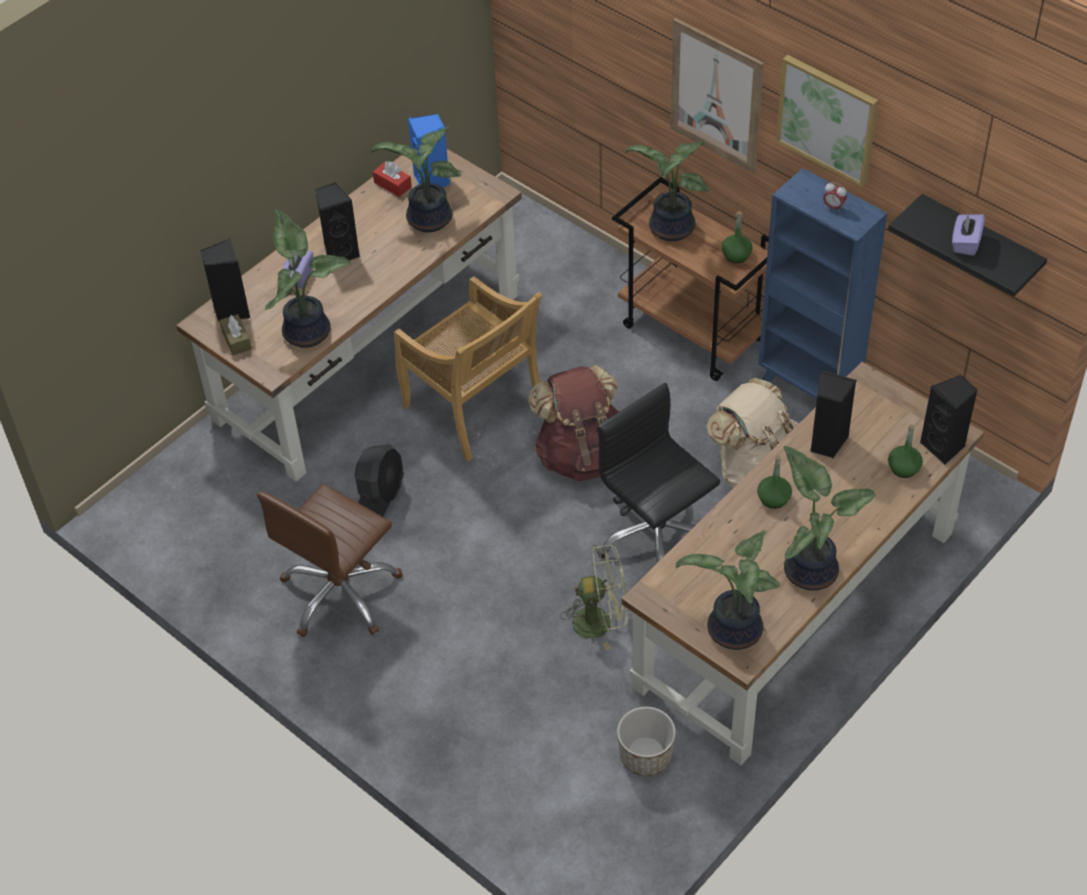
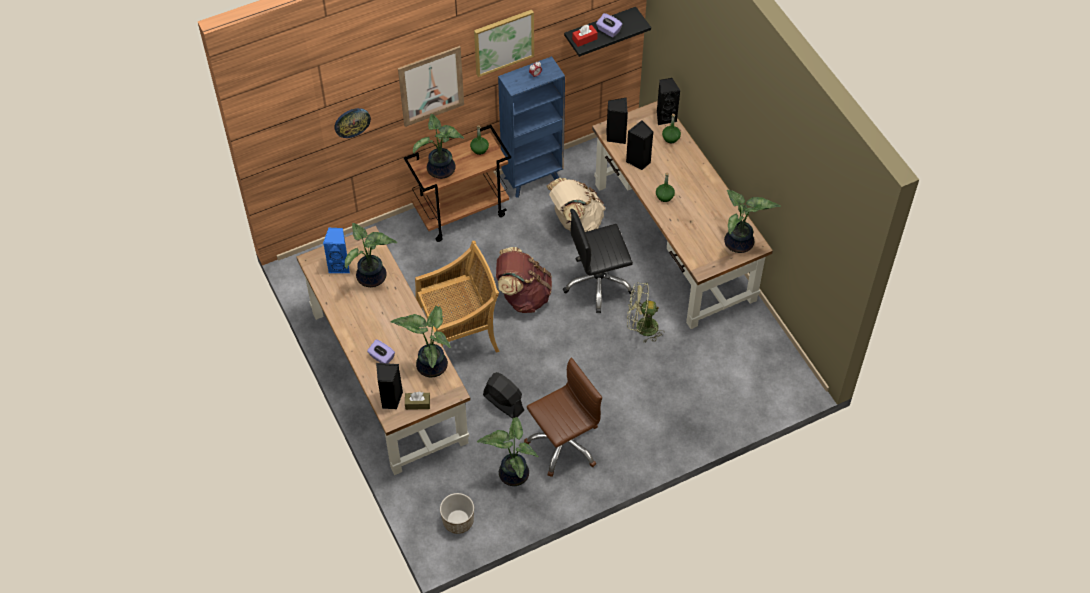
camera: 70 degrees left, 5 degrees up
(340, 253) = (373, 330): black speaker -> black speaker (616, 136)
(340, 593) = (563, 444): brown office chair -> brown office chair turned 90 degrees counterclockwise
(392, 185) = (329, 286): red tissue box -> red tissue box (584, 39)
(600, 621) = (641, 327): green fan -> green fan turned 105 degrees counterclockwise
(607, 51) = (352, 122): none -> wall clock
(645, 756) = (734, 338): planter -> planter (458, 521)
(811, 569) = (715, 199): potted plant -> potted plant (512, 473)

